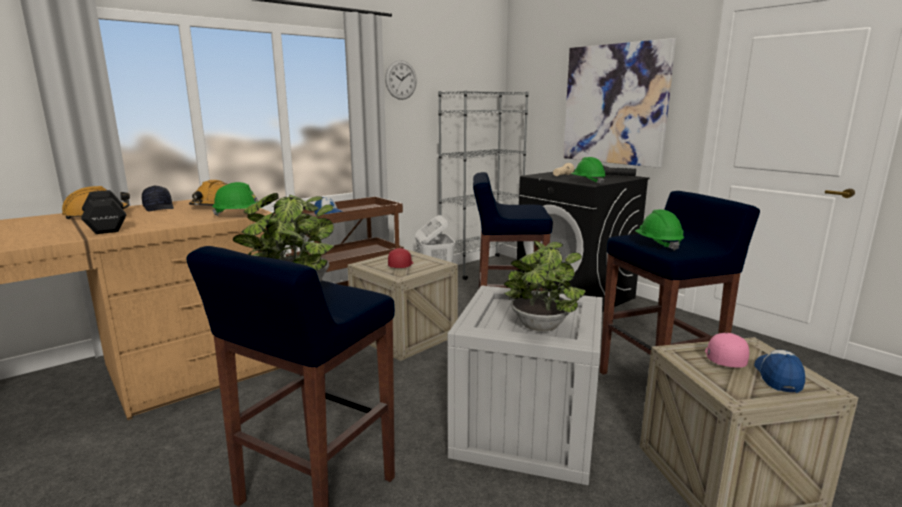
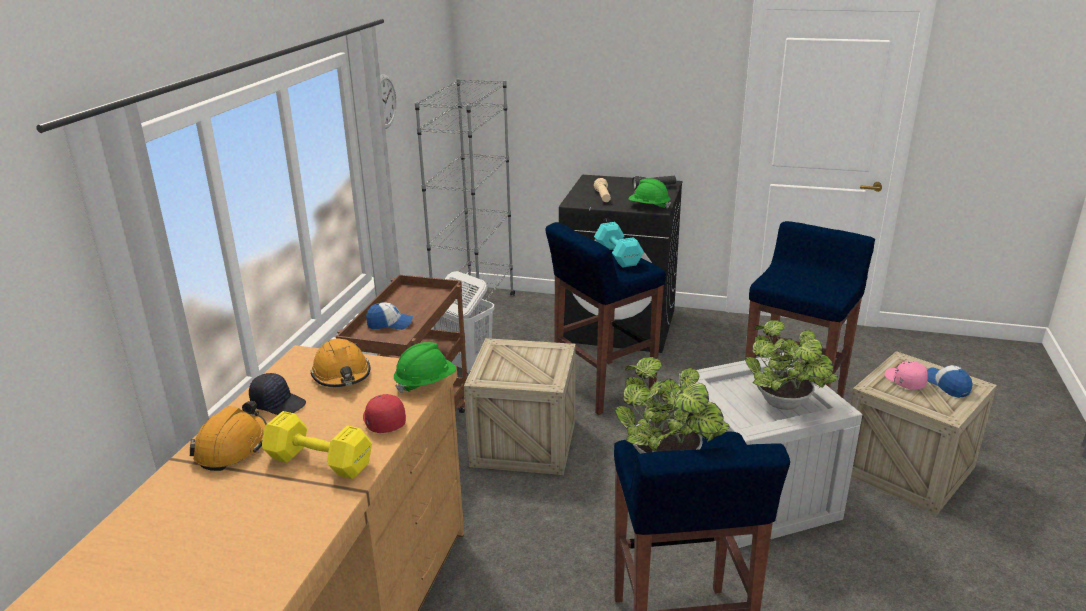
camera: 35 degrees left, 10 degrees up
(105, 226) = (321, 463): black dumbbell -> yellow dumbbell
(400, 265) = (523, 366): red cap -> red cap (383, 421)
(530, 208) = (618, 255): none -> turquoise dumbbell
(614, 104) = (630, 99): picture -> none
(658, 244) = (804, 286): green hard hat -> none

